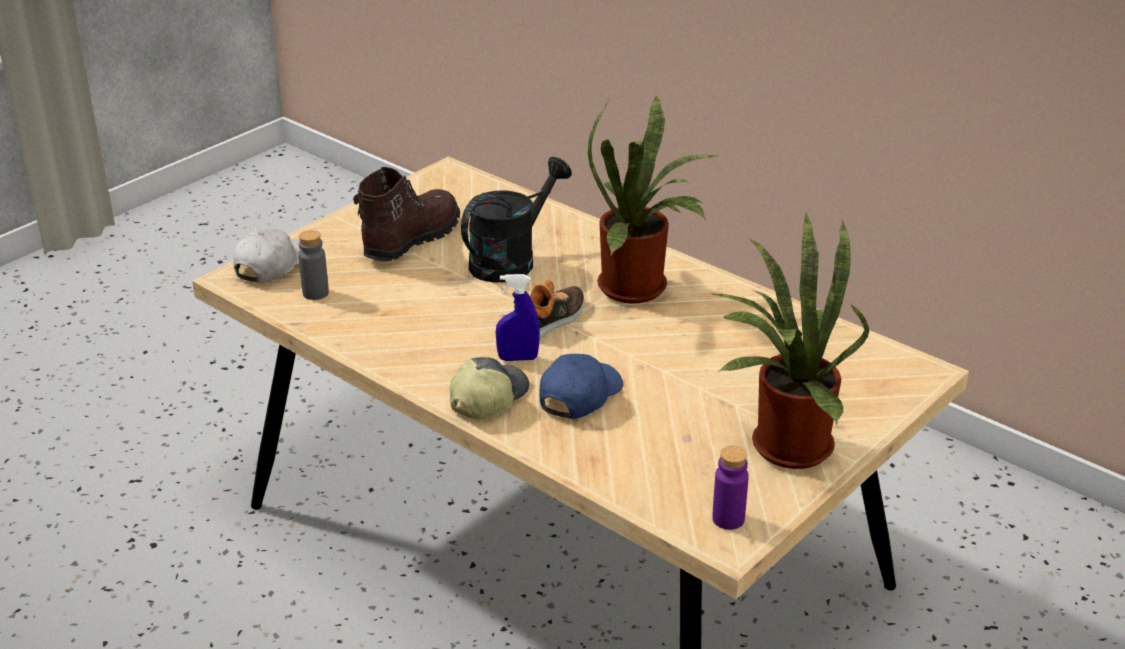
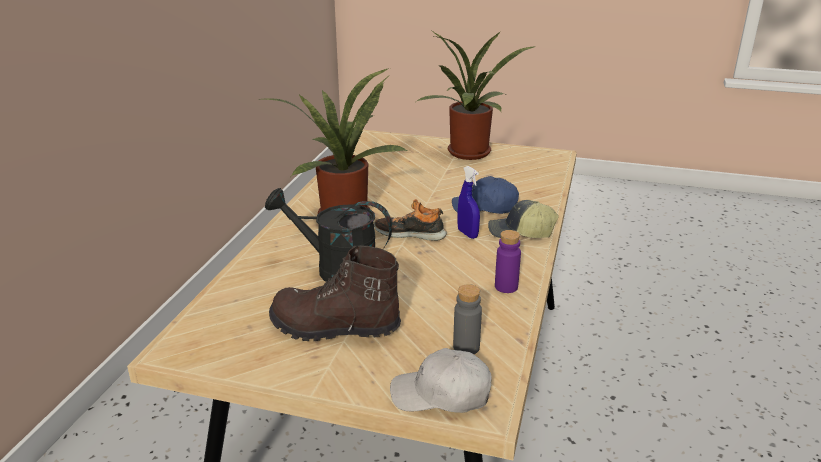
camera: 115 degrees left, 5 degrees down
(728, 519) = (540, 157): purple bottle -> purple bottle (506, 287)

